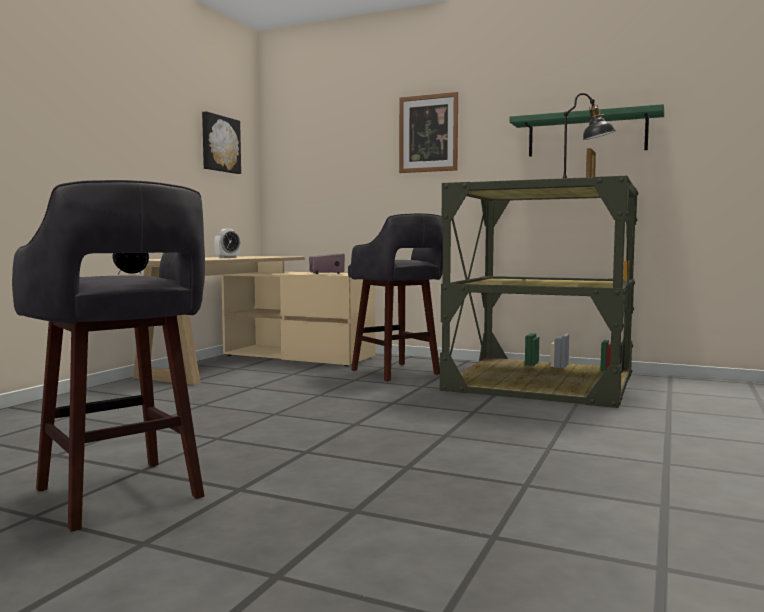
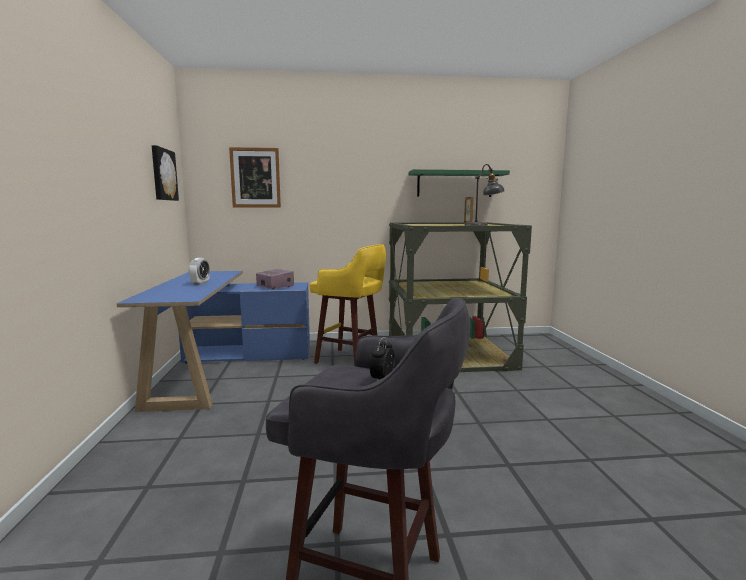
camera: 30 degrees left, 5 degrees up
(255, 362) = (224, 368): beige desk -> blue desk
(397, 373) = (350, 360): grey stool -> yellow stool
(428, 133) = (342, 174): picture -> picture (255, 177)

